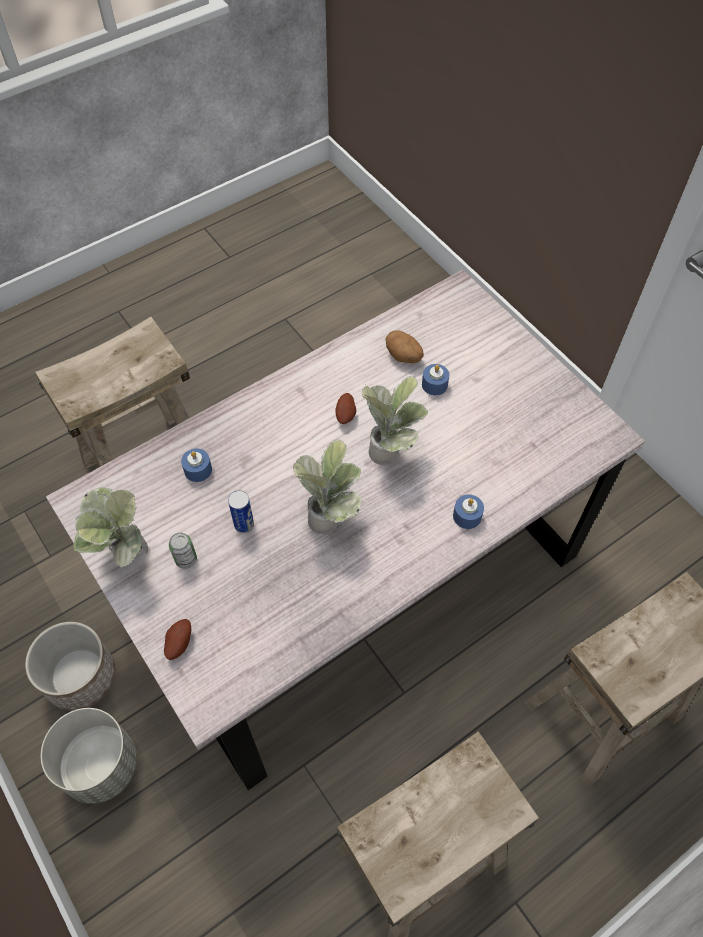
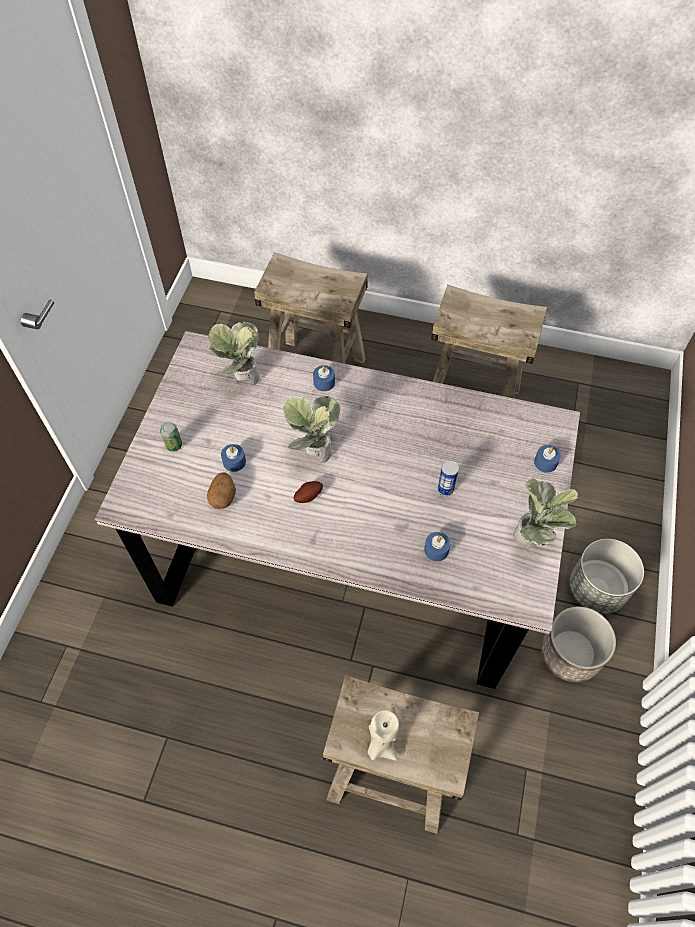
camera: 130 degrees left, 0 degrees up
(118, 352) = (380, 745): none -> beige candle
(178, 643) = (545, 462): potato -> blue candle
(186, 559) = (499, 501): can -> can (174, 445)
(329, 514) = (392, 450): potted plant -> potted plant (241, 378)

